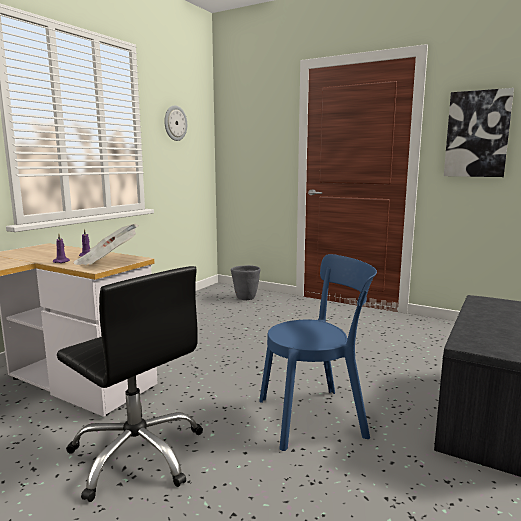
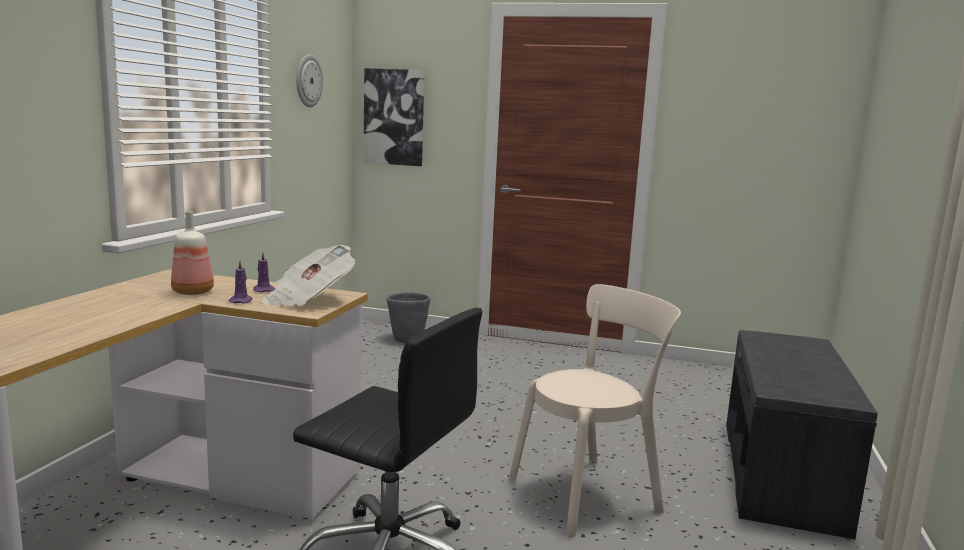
camera: 15 degrees left, 0 degrees up
(41, 256) = (192, 292): none -> bottle
(316, 417) = (589, 494): blue chair -> beige chair
(477, 134) = (727, 124): picture -> picture (394, 117)

